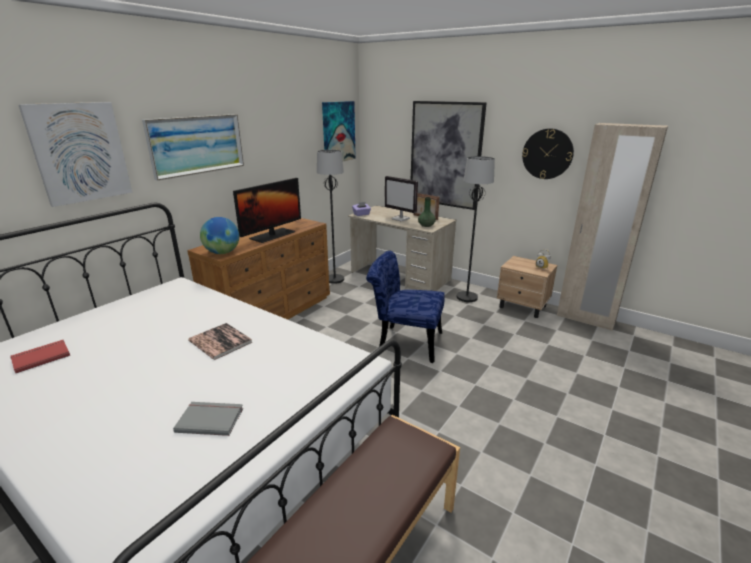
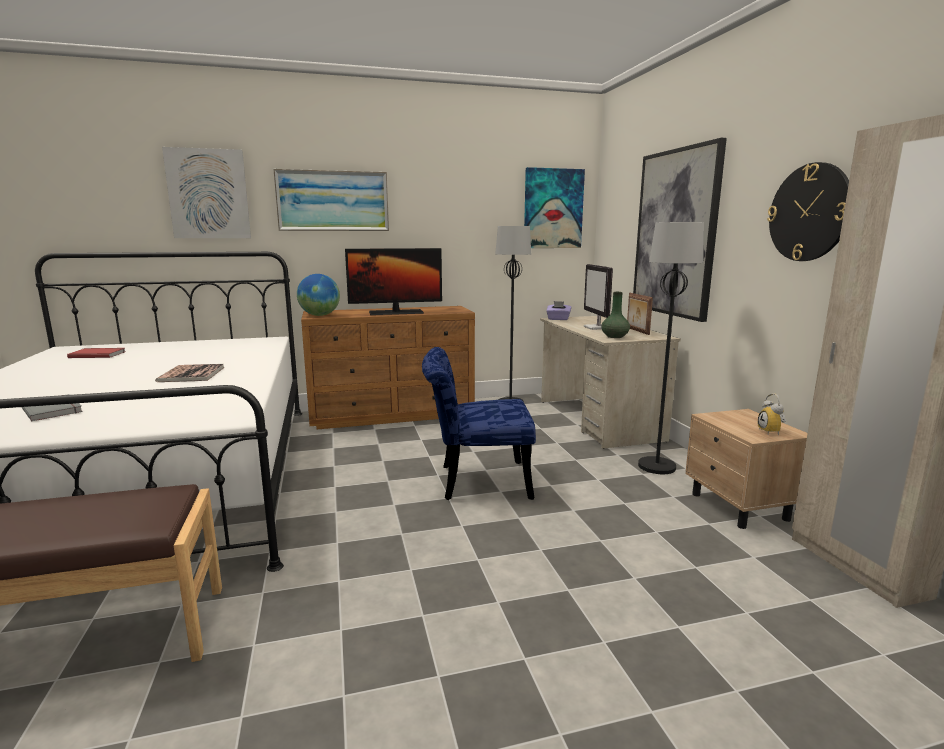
camera: 40 degrees right, 10 degrees down
(404, 342) = (475, 481): blue chair -> blue chair turned 60 degrees counterclockwise

